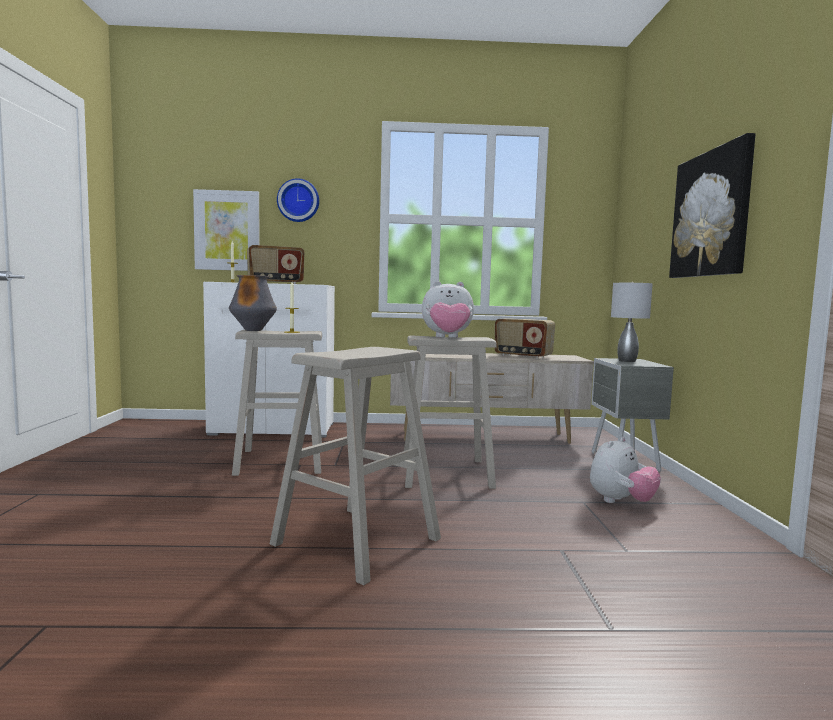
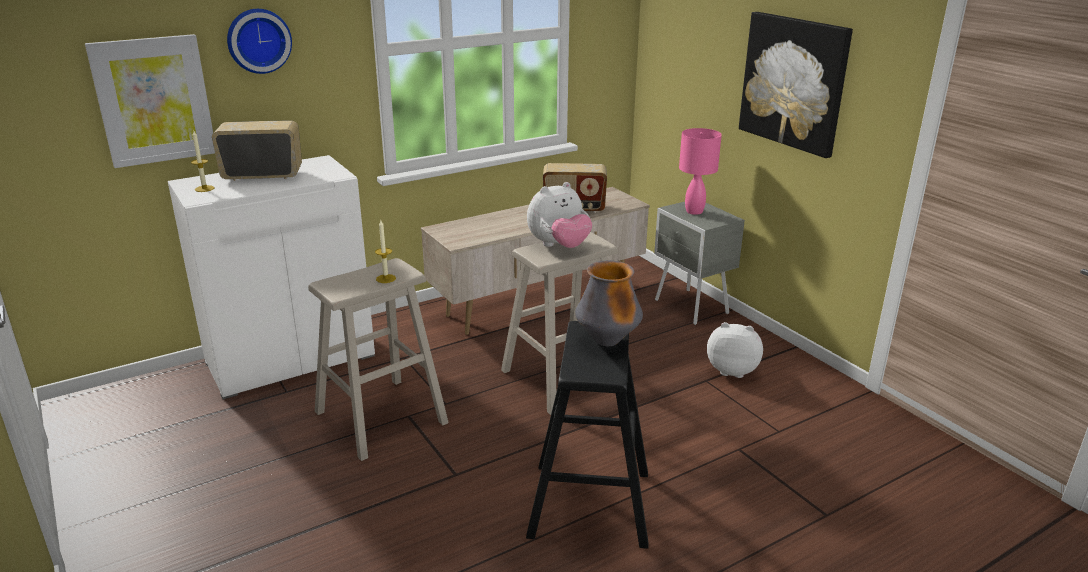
camera: 30 degrees left, 20 degrees up
(253, 330) = (335, 286): vase -> vase (607, 341)
(275, 283) = (263, 176): radio -> radio turned 135 degrees counterclockwise
(356, 541) = (590, 504): beige stool -> black stool
(621, 502) = (732, 370): plush toy -> plush toy turned 90 degrees counterclockwise
(626, 361) = (694, 211): grey table lamp -> pink table lamp

